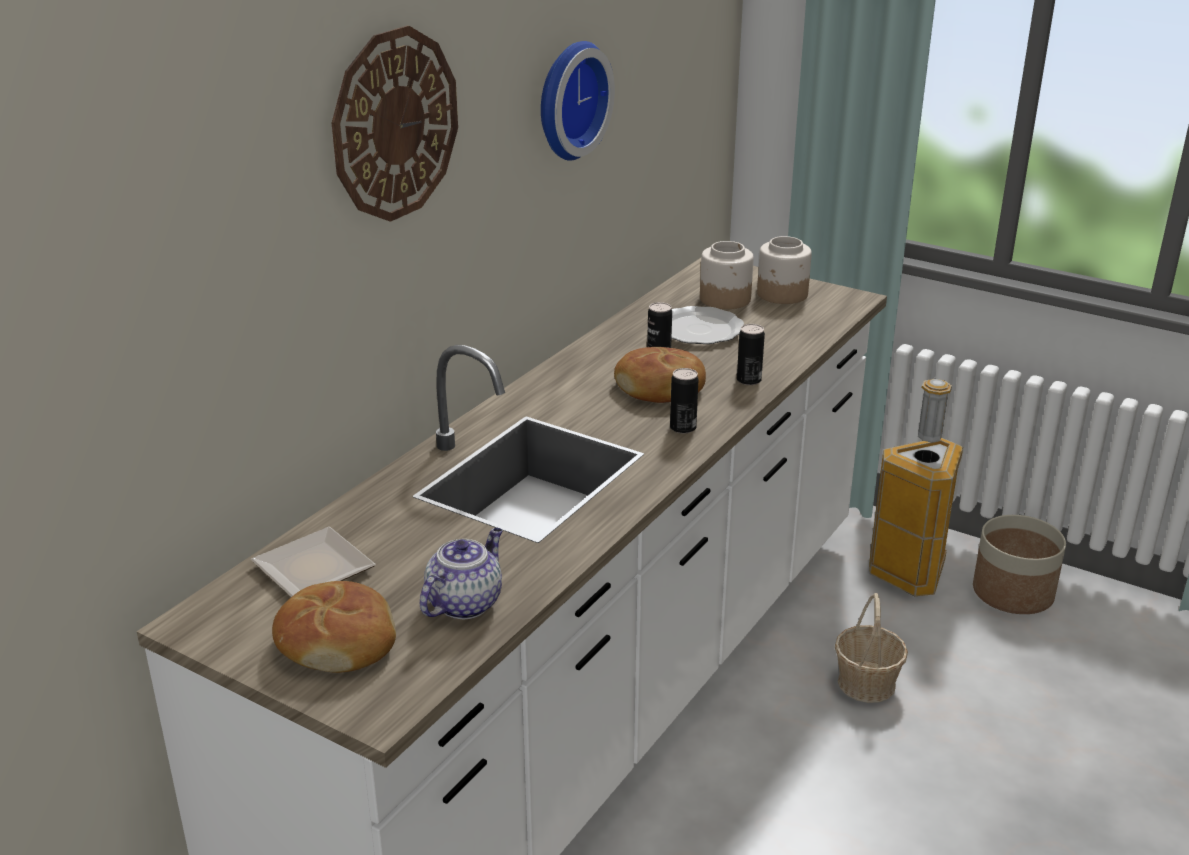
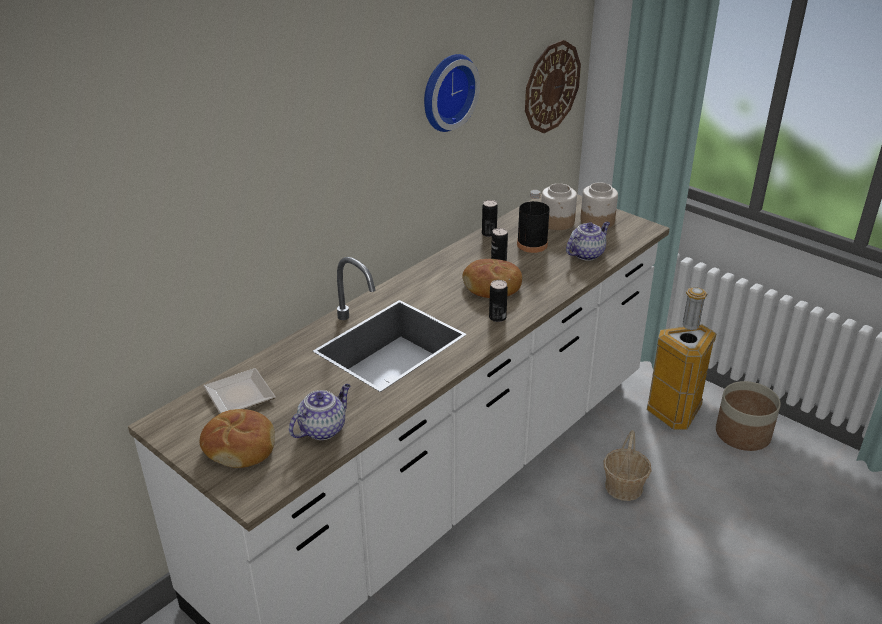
camera: 10 degrees right, 5 degrees up
(395, 124) = (311, 117): wall clock -> wall clock (551, 87)
(699, 330) = (532, 245): plate -> black bottle
(749, 380) = (552, 286): can -> can (489, 233)
(782, 336) = (586, 254): none -> teapot

